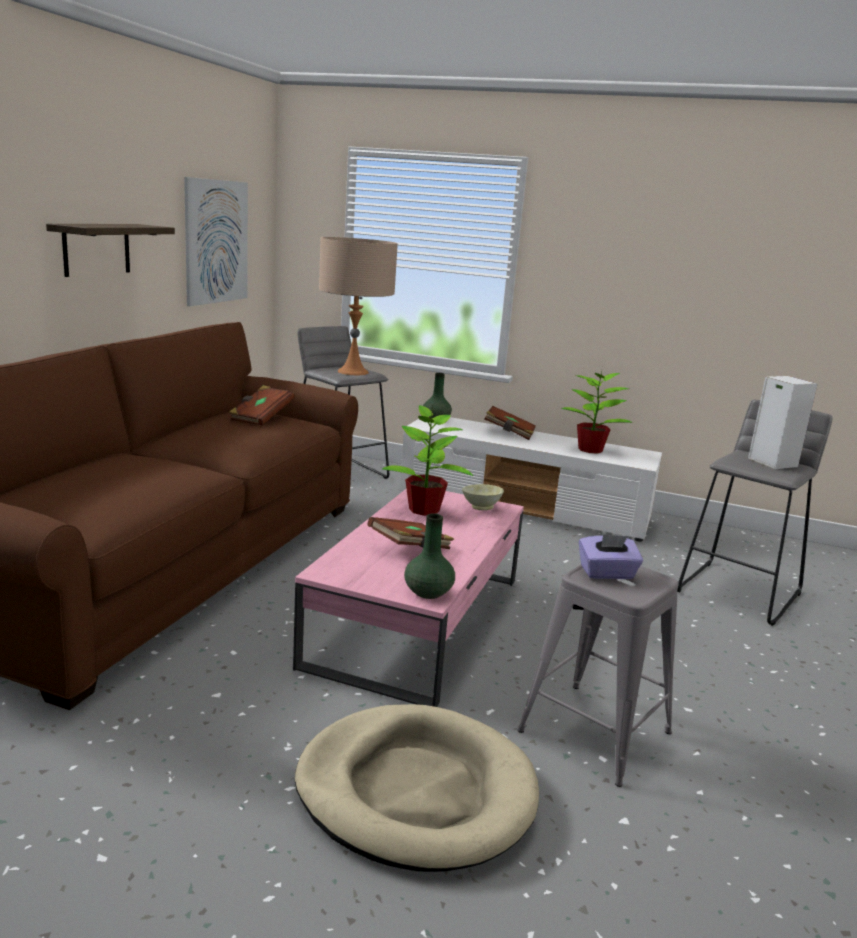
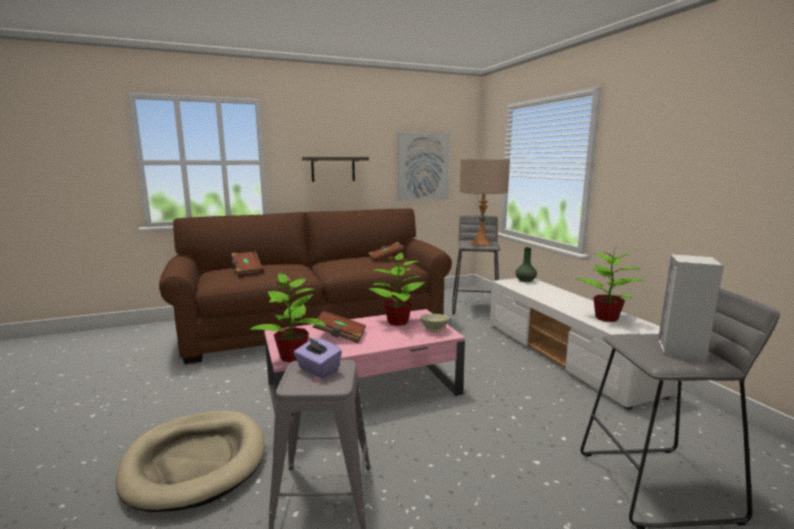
camera: 50 degrees right, 5 degrees down
(427, 592) = (292, 357): green vase -> potted plant
(509, 433) = (561, 296): brown book -> brown book (246, 271)

